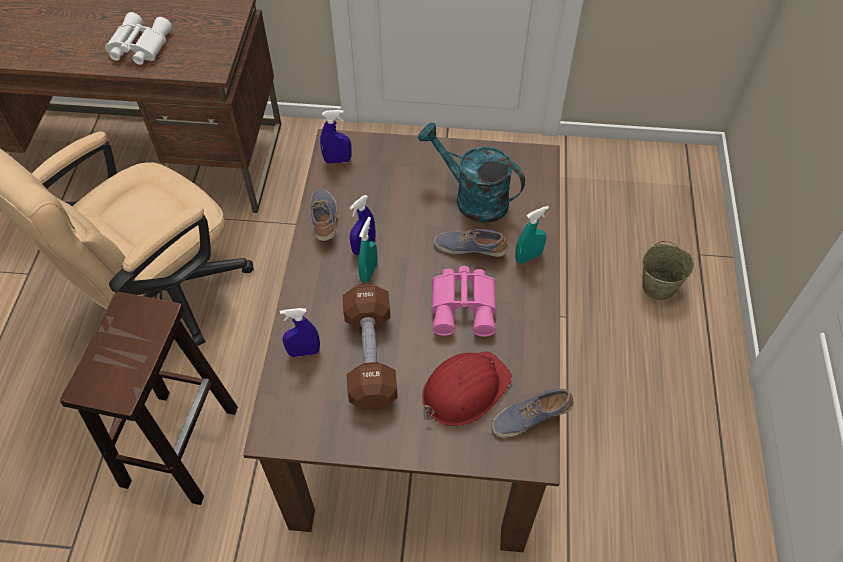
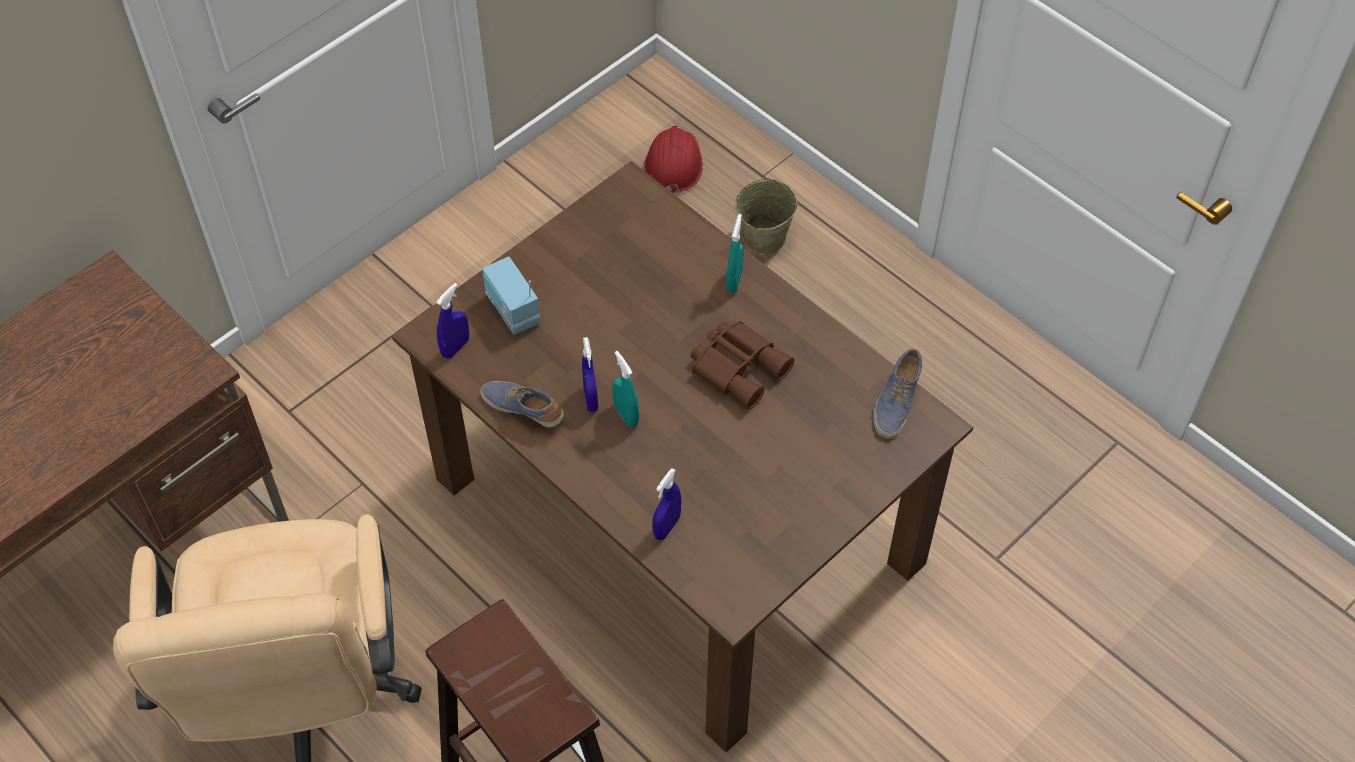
camera: 50 degrees left, 0 degrees up
(138, 46) = (75, 420): white binoculars -> none
(370, 356) = (723, 477): brown dumbbell -> none
(390, 167) = (512, 310): none -> radio
(464, 389) = (825, 429): red hard hat -> red hard hat (673, 164)
(465, 305) = (739, 366): pink binoculars -> brown binoculars
(470, 248) = (680, 317): shoe -> none
(472, 198) = (623, 273): turquoise watering can -> none

